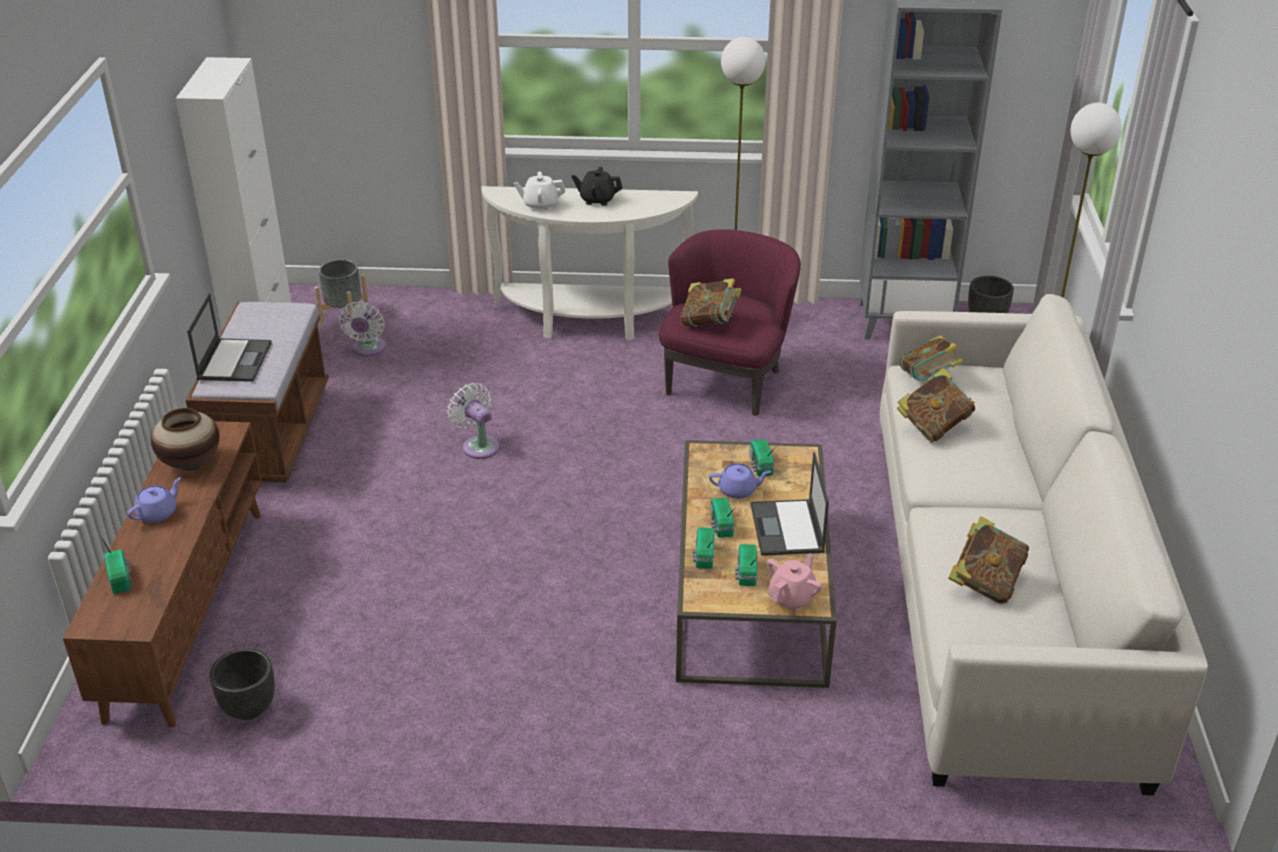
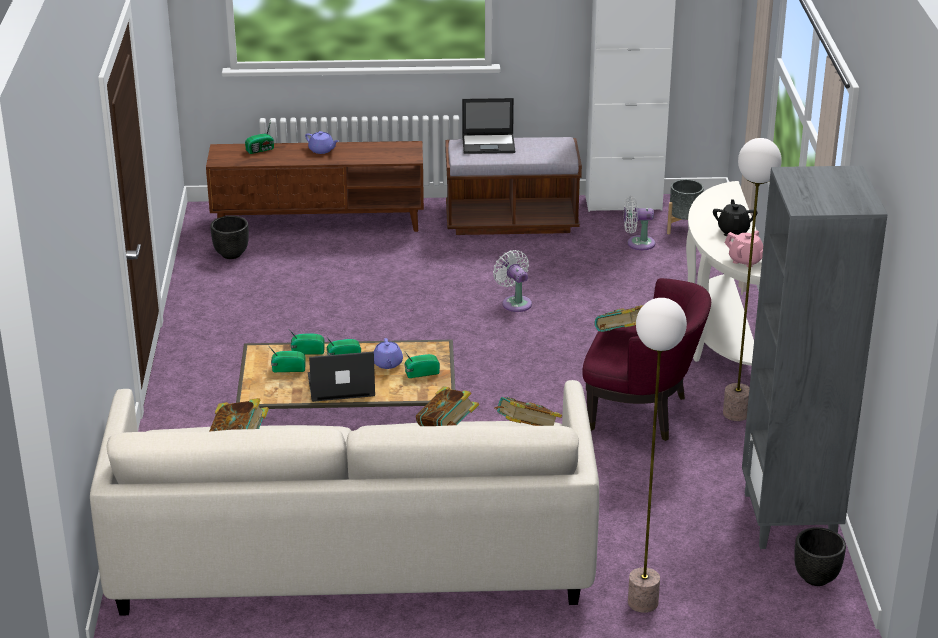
camera: 85 degrees right, 5 degrees down
(190, 463) = (374, 152): vase -> none
(478, 445) = (515, 302): white fan -> white fan turned 75 degrees counterclockwise
(540, 205) = (712, 207): white teapot -> none
(792, 597) = (260, 387): pink teapot -> pink teapot (746, 261)

